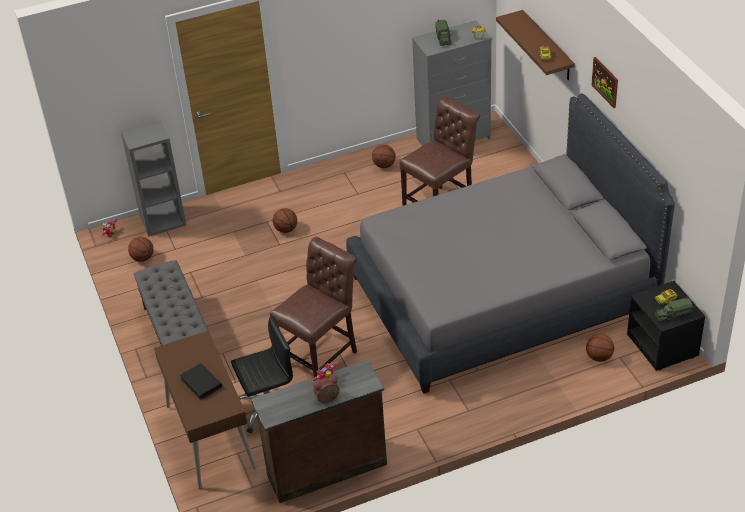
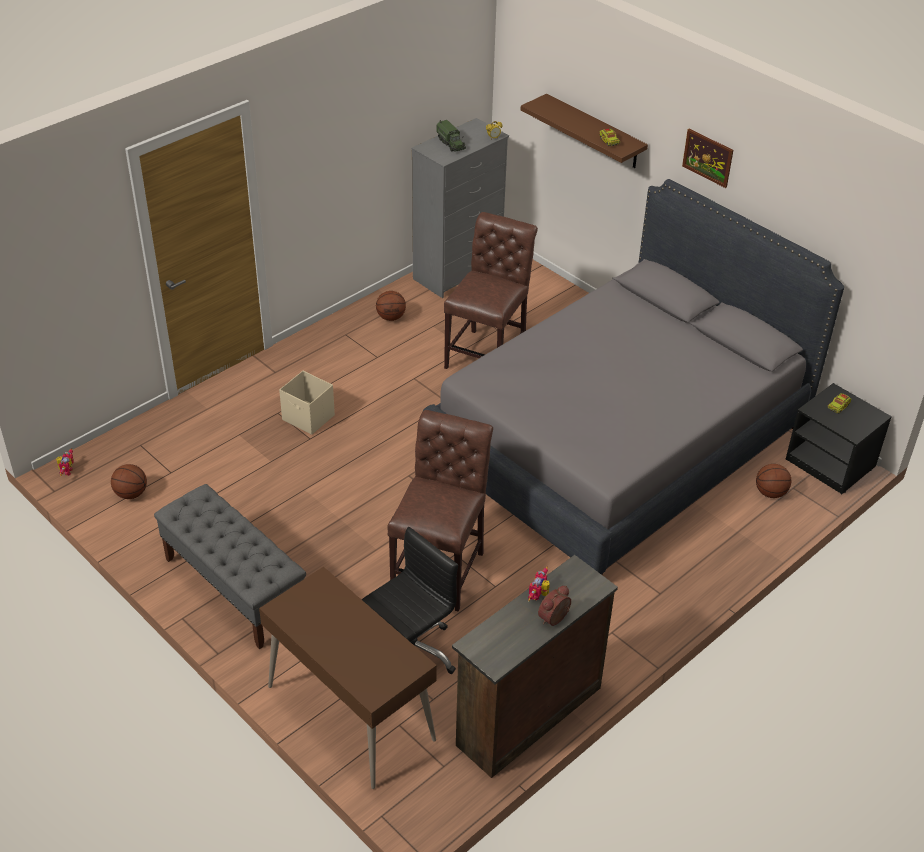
camera: 25 degrees left, 0 degrees up
(163, 220) = (135, 438): grey bookcase -> none
(201, 383) = (354, 641): black book -> none
(286, 229) = (308, 418): basketball -> beige storage box
(672, 315) = (856, 422): toy truck -> none

